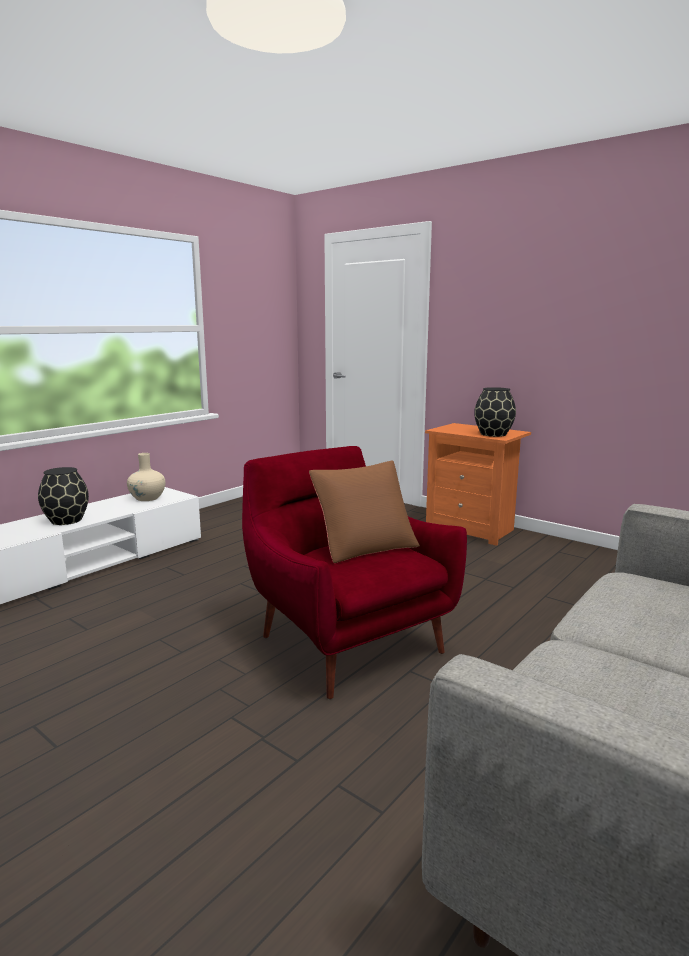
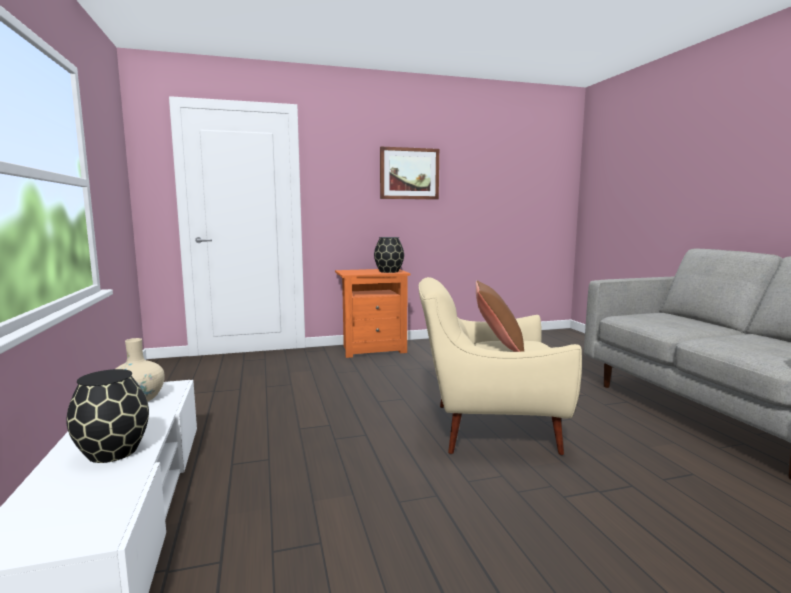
camera: 55 degrees left, 5 degrees down
(346, 640) = (486, 428): red armchair -> beige armchair
(563, 297) = (409, 173): none -> picture

